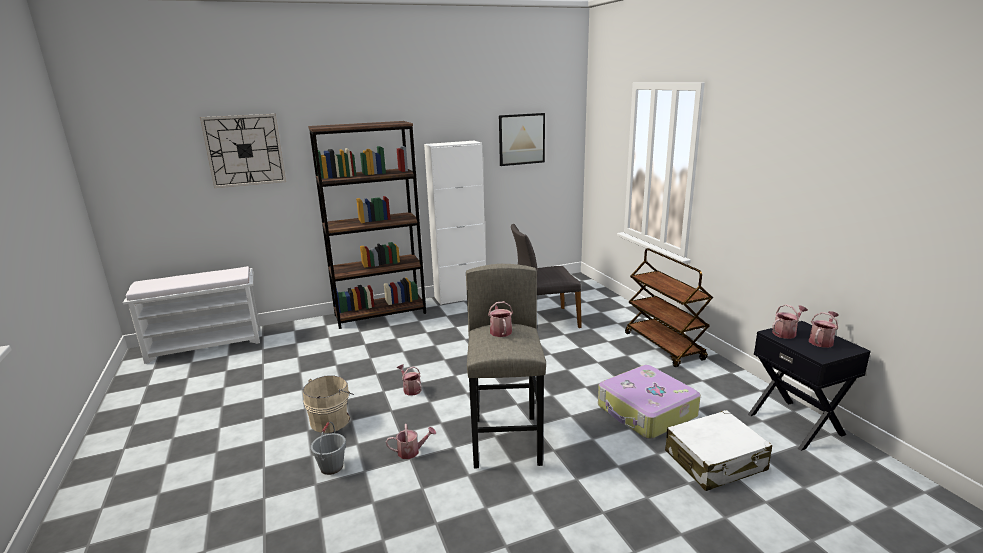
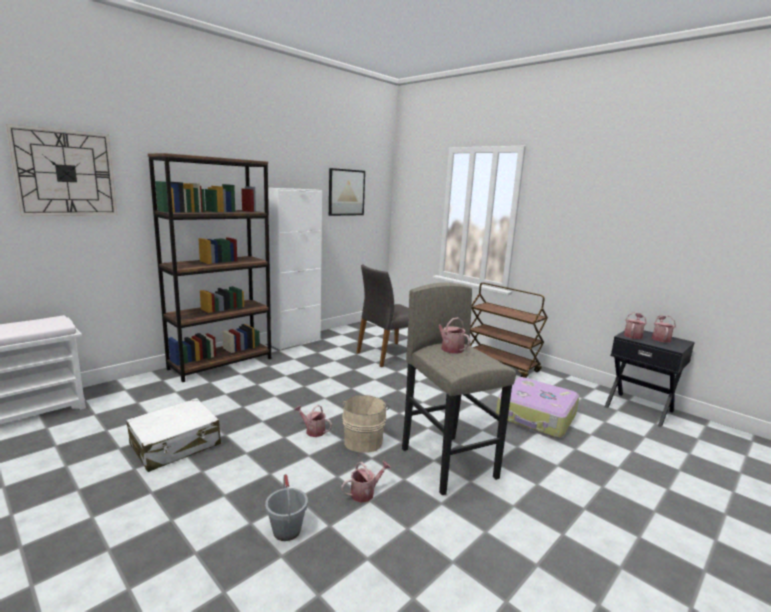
camera: 25 degrees left, 5 degrees down
(332, 420) = (246, 478): beige bucket -> beige bucket (363, 440)
(715, 461) = (619, 446): white suitcase -> white suitcase (176, 445)

